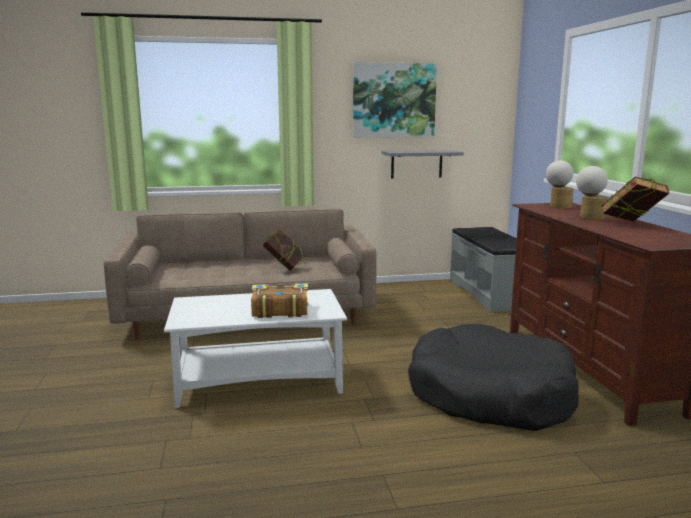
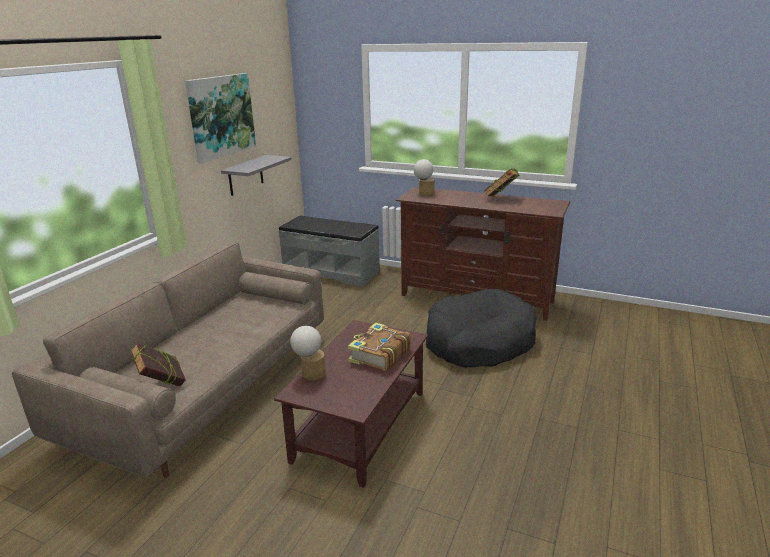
camera: 55 degrees left, 10 degrees up
(260, 380) = (360, 425): white coffee table -> brown coffee table
(285, 268) = (243, 321): book -> book (162, 385)
(589, 217) = (468, 199): table lamp -> table lamp (310, 373)

